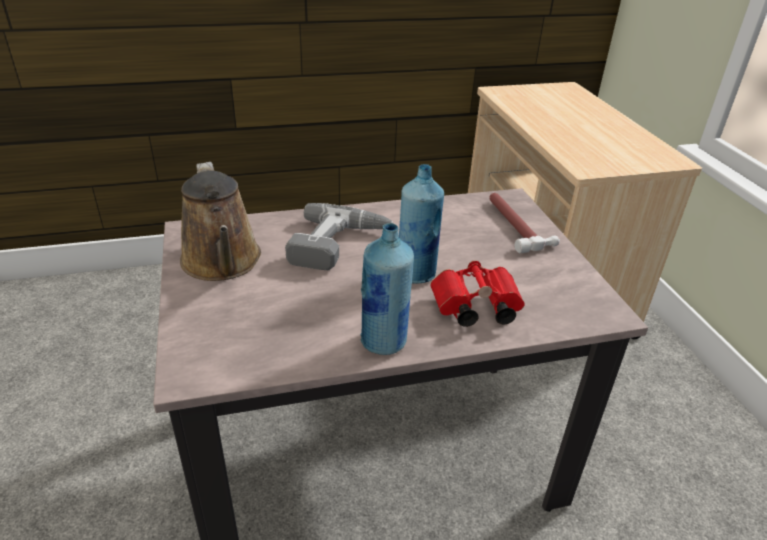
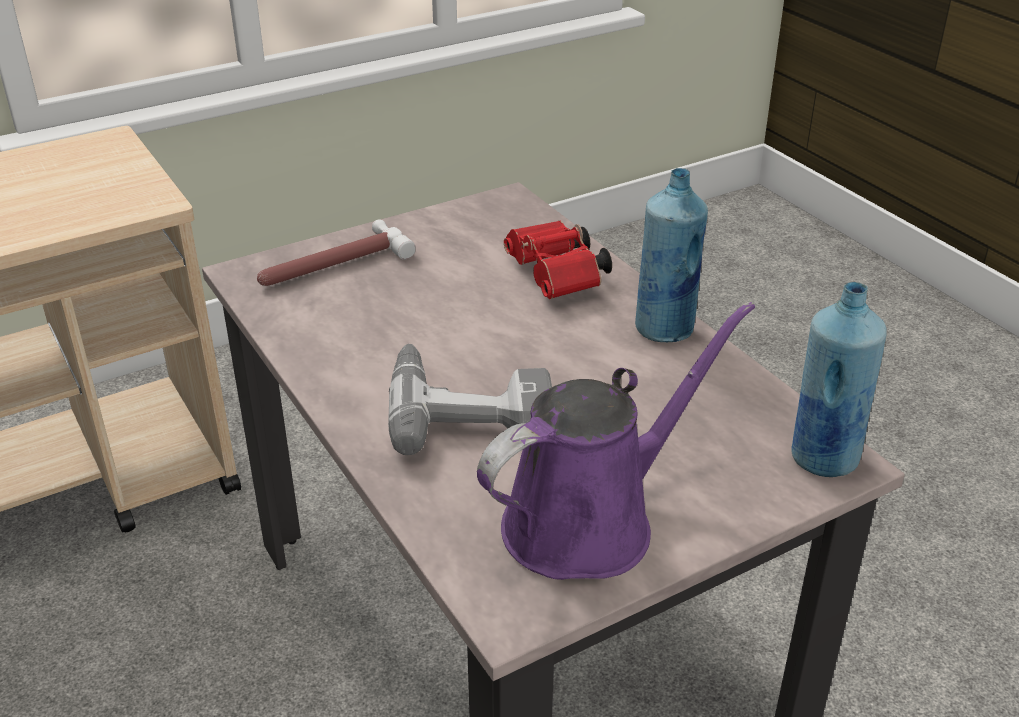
camera: 105 degrees left, 0 degrees up
(222, 263) = (590, 521): brown watering can -> purple watering can
(416, 274) = (506, 328): blue bottle -> blue bottle (823, 458)

